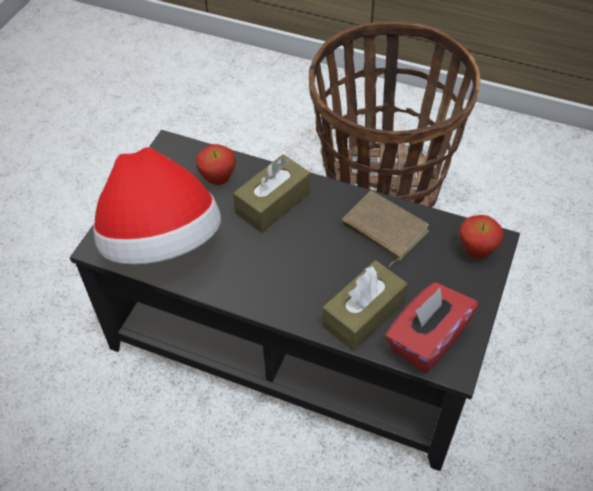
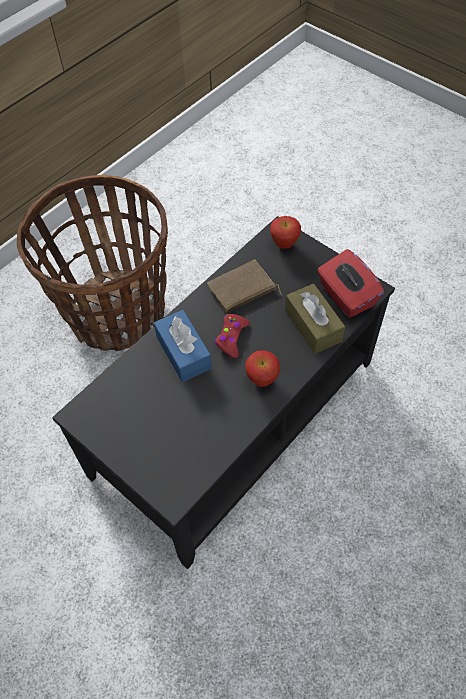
camera: 70 degrees left, 5 degrees up
(161, 242) = (189, 445): hat -> none
(218, 180) = (139, 385): apple -> apple (262, 380)
(273, 203) = (183, 352): brown tissue box -> blue tissue box
(310, 239) = (231, 338): none -> red game controller

